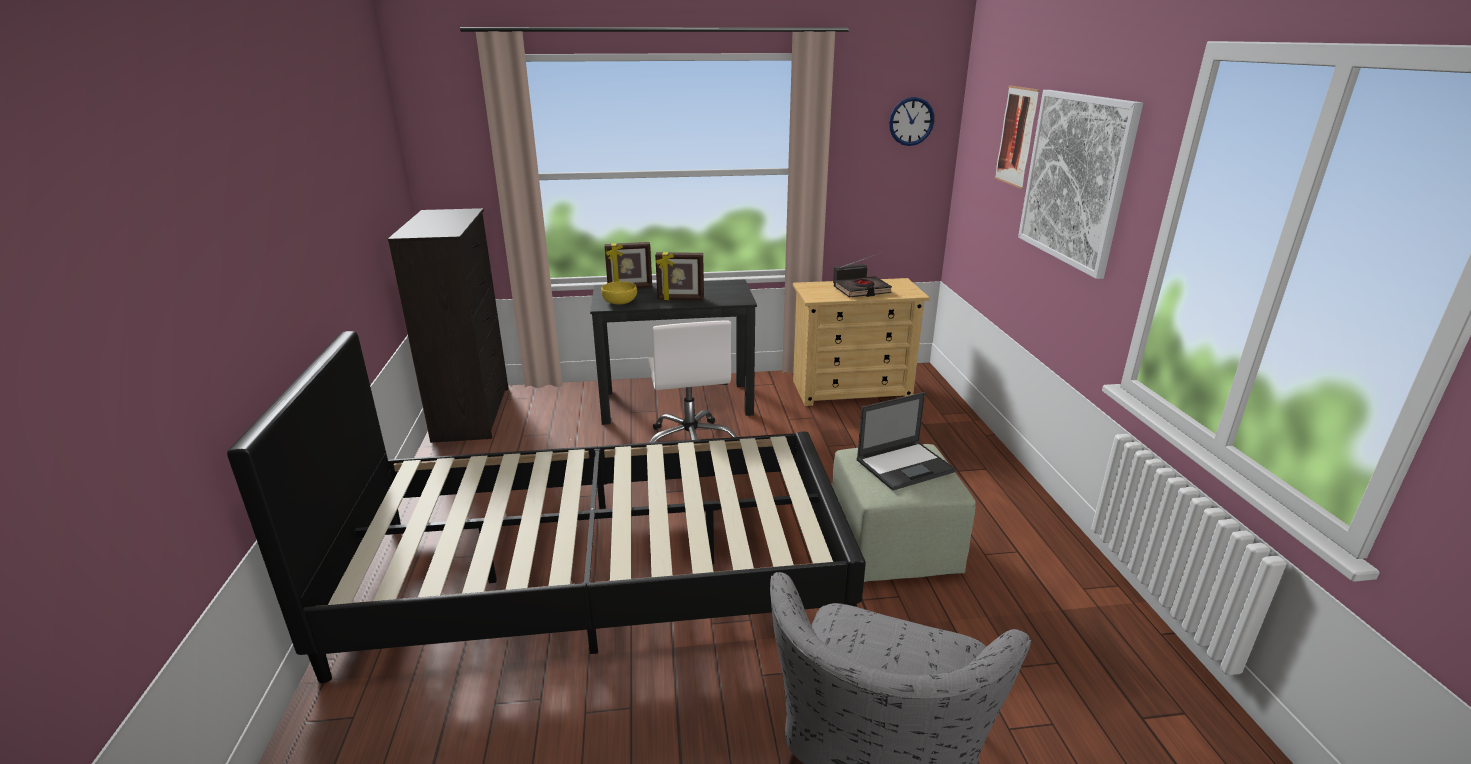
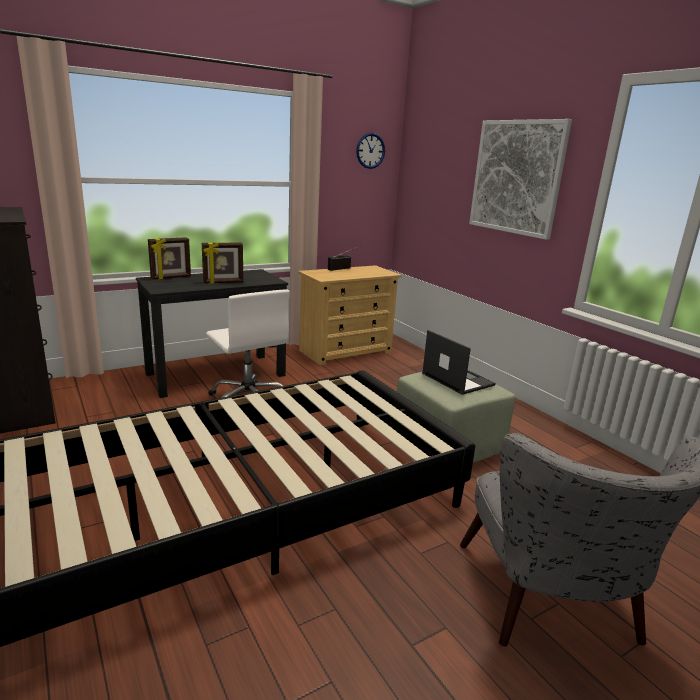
camera: 25 degrees left, 5 degrees down
(619, 302) = (171, 287): yellow bowl -> none
(862, 291) = (353, 273): black book -> none
(905, 465) = (457, 379): laptop -> laptop turned 75 degrees counterclockwise
(1016, 136) = (458, 156): picture -> none

